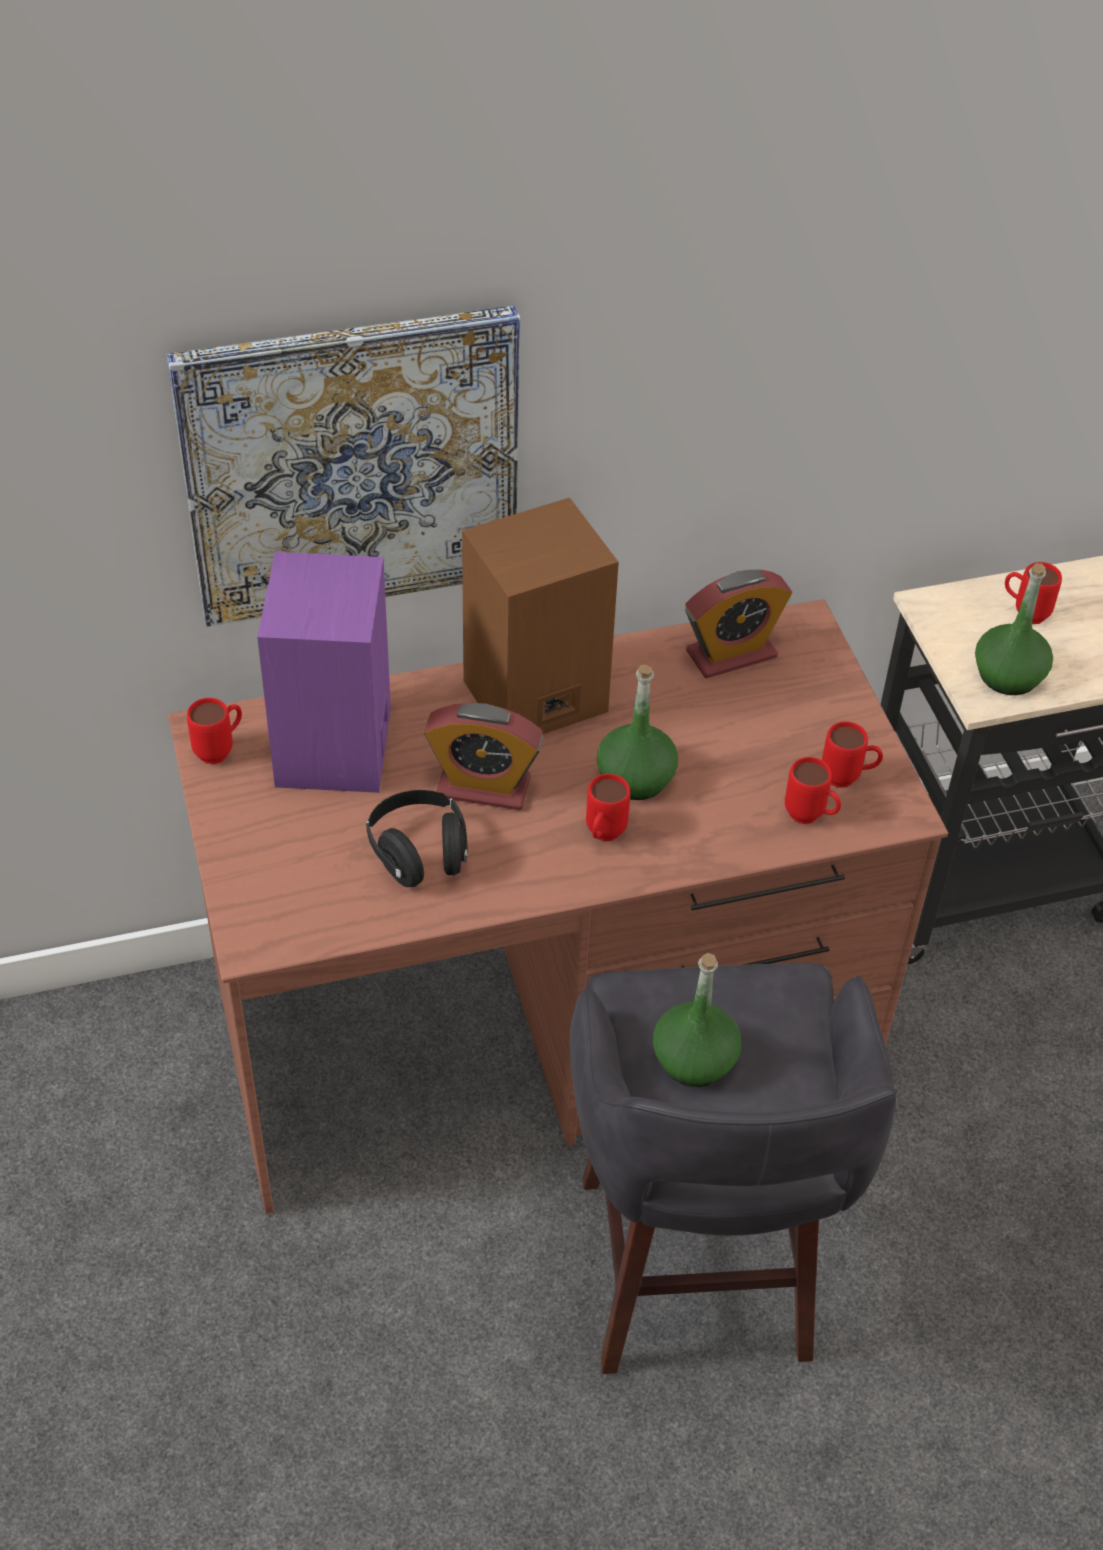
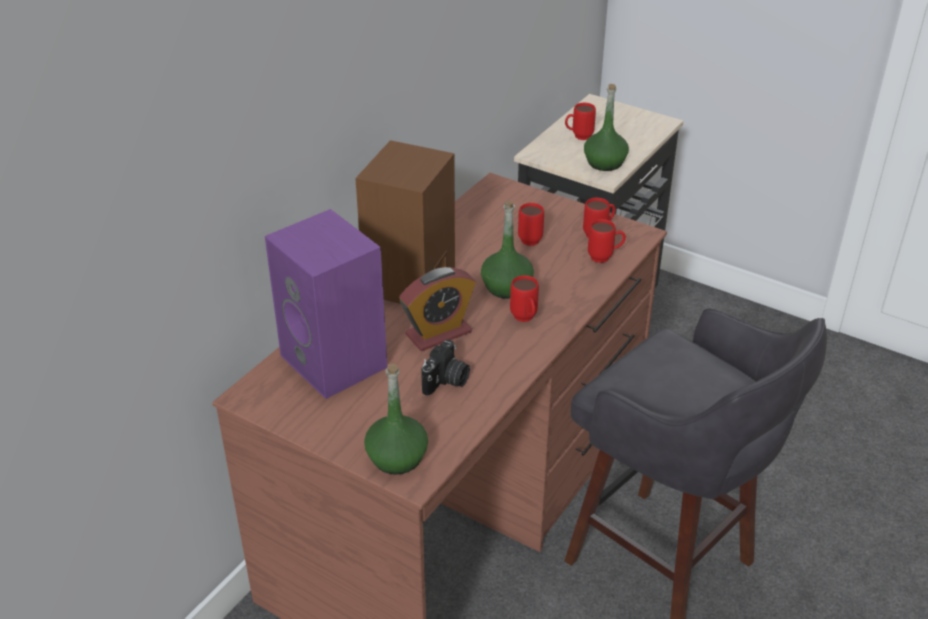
camera: 40 degrees left, 10 degrees down
(220, 750) = (269, 400): red mug -> red mug (530, 238)
(352, 466) = (282, 161): picture -> none
(419, 853) = (446, 381): black headphones -> camera
(694, 1060) = (673, 396): green bottle -> green bottle (397, 458)
(731, 654) = (479, 214): alarm clock -> none

